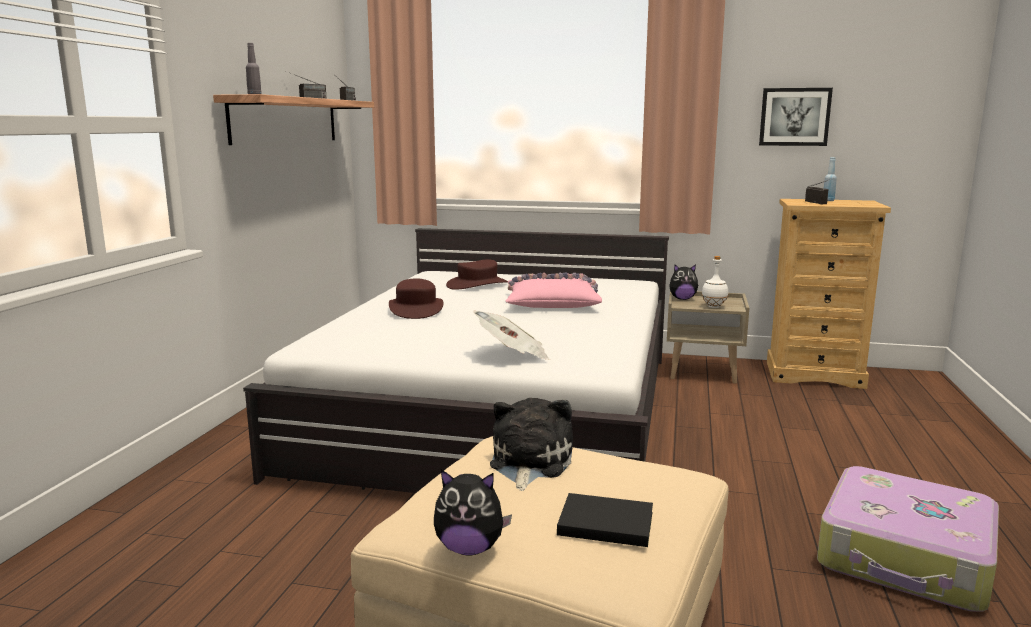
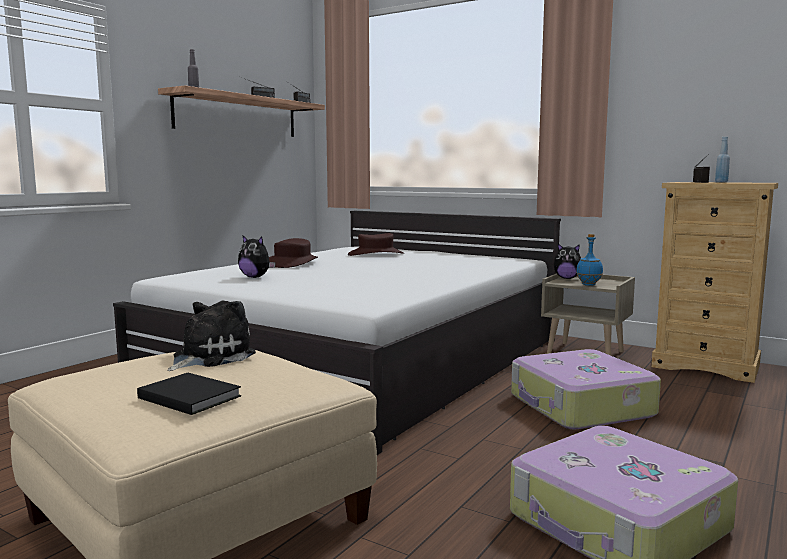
camera: 20 degrees right, 5 degrees down
(470, 548) = (68, 399): plush toy -> plush toy (255, 277)
(513, 355) = (309, 291): newspaper -> none
(552, 303) = (414, 266): pink pillow -> none
(713, 307) = (588, 285): white bottle -> blue bottle
(758, 437) = (580, 406): none -> suitcase
(794, 117) = (691, 99): picture -> none

